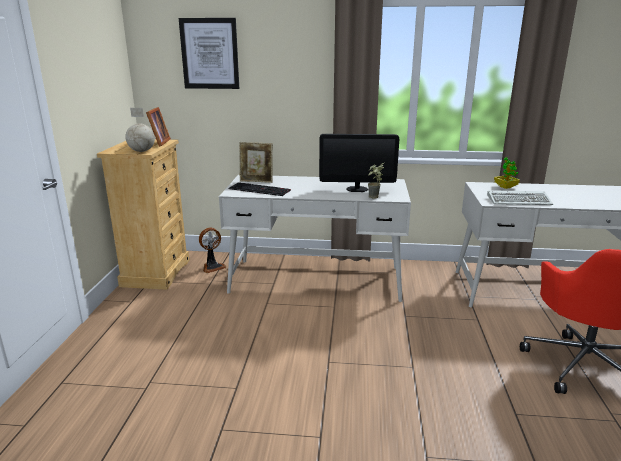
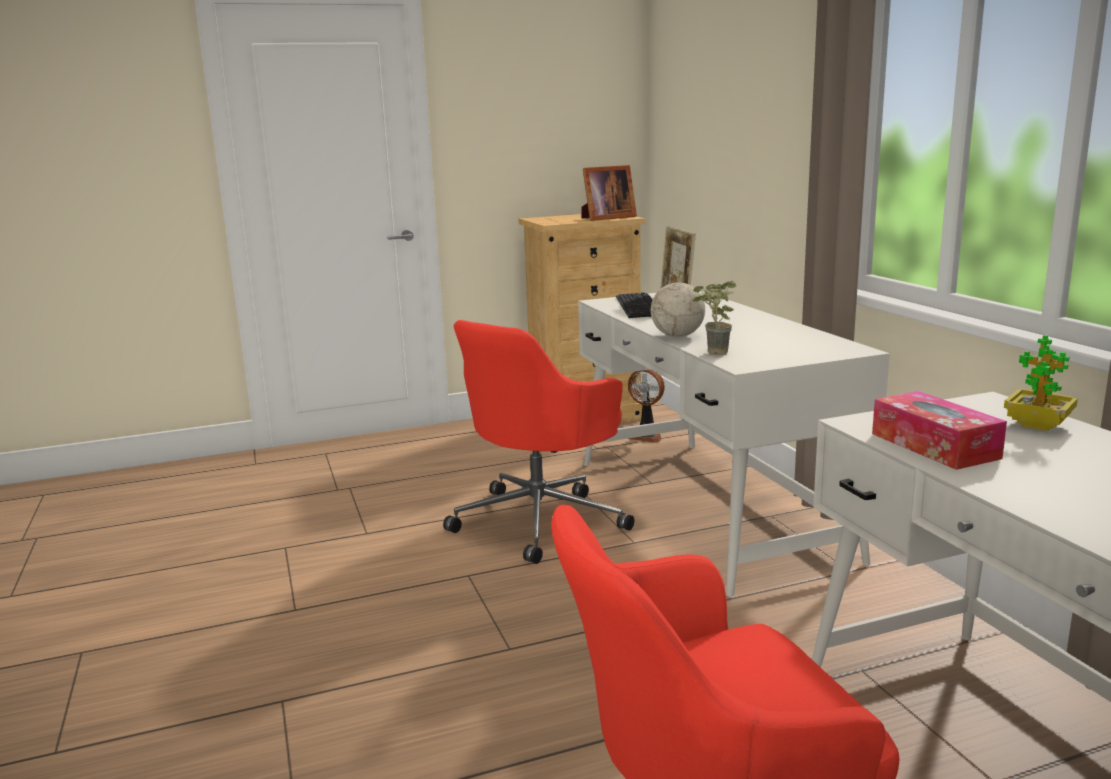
camera: 65 degrees right, 5 degrees down
(141, 151) = (553, 222): globe -> globe (677, 336)
(210, 54) = (707, 81): picture -> none
(284, 323) = (541, 520): none -> red office chair
(357, 189) = (745, 339): monitor -> none
(520, 201) = (934, 446): keyboard -> tissue box

